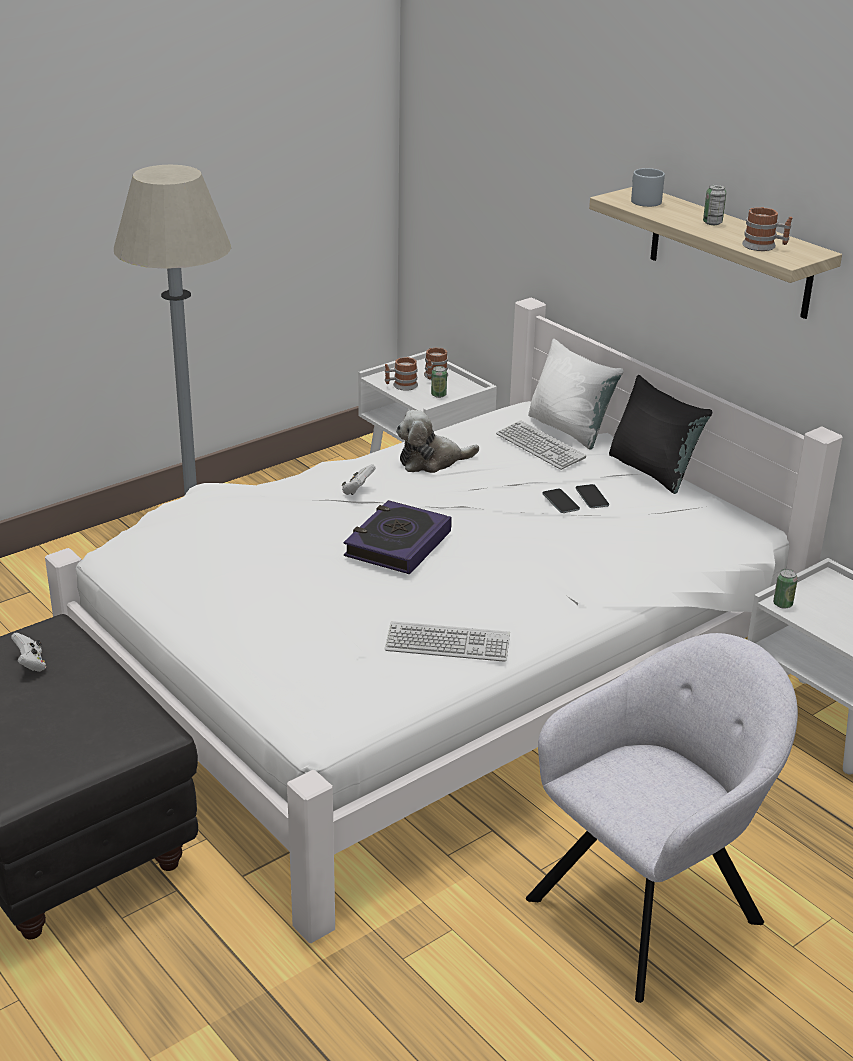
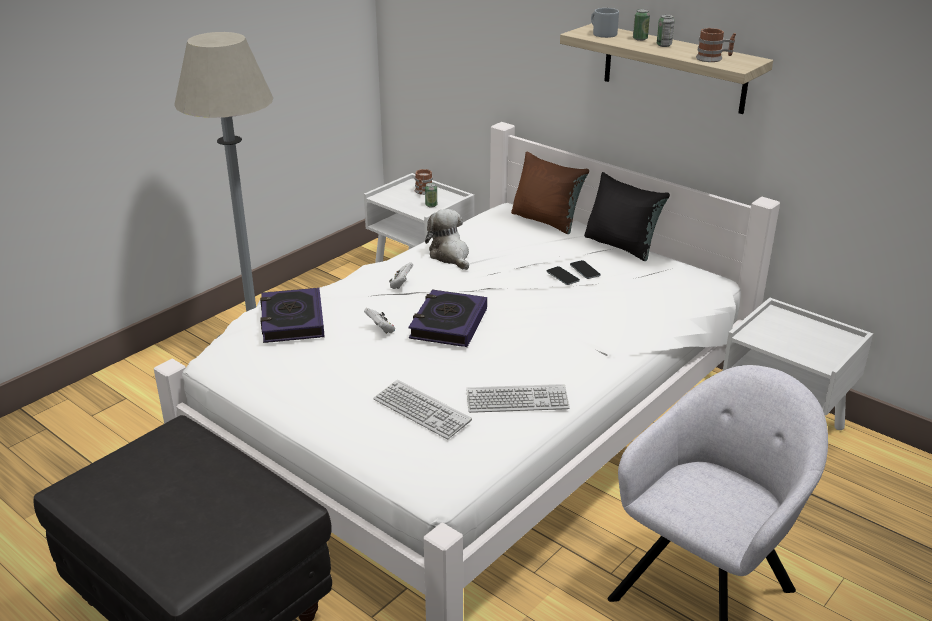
camera: 10 degrees left, 0 degrees up
(31, 664) = (167, 463): white game controller -> white game controller (381, 329)
(215, 520) = (292, 321): none -> book
(401, 386) = (399, 201): mug -> none
(431, 461) = (450, 256): plush toy -> plush toy turned 90 degrees clockwise
(540, 447) = (530, 236): keyboard -> keyboard (421, 411)
(569, 429) = (546, 221): white pillow -> brown pillow
(782, 604) = (750, 336): can -> can (640, 39)

